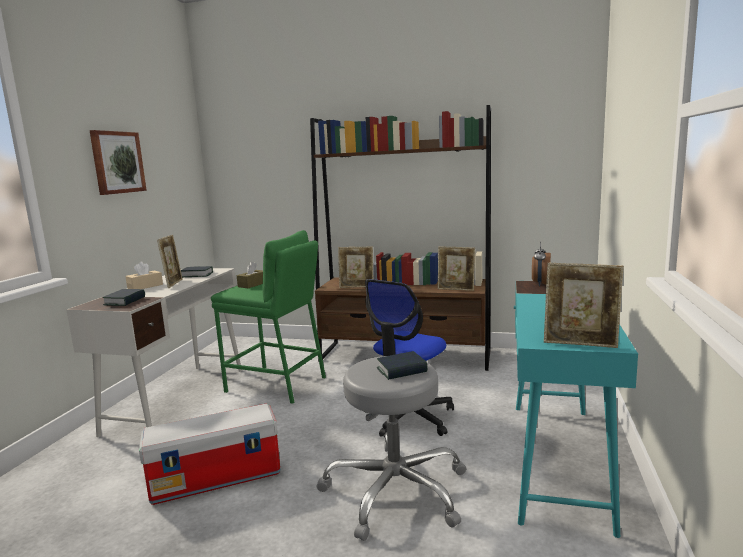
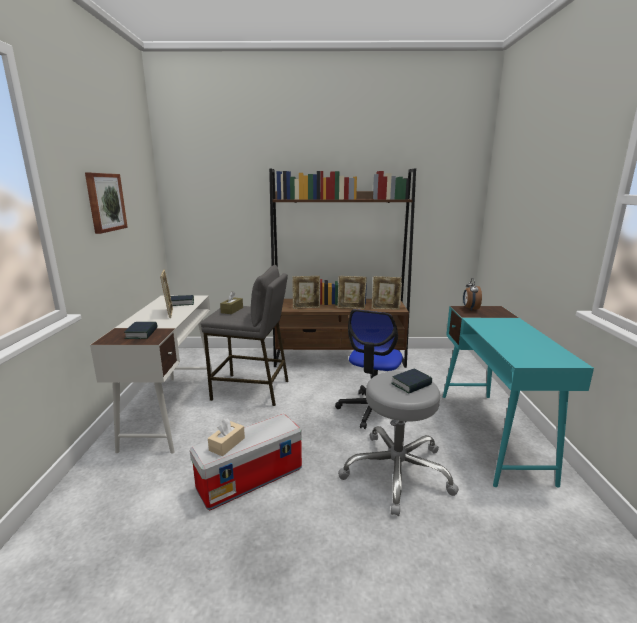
camera: 15 degrees left, 5 degrees up
(145, 286) = (144, 316): beige tissue box -> beige tissue box (227, 444)
(276, 384) = (251, 390): green stool -> grey stool
(580, 344) = (551, 362): picture frame -> picture frame (351, 308)

